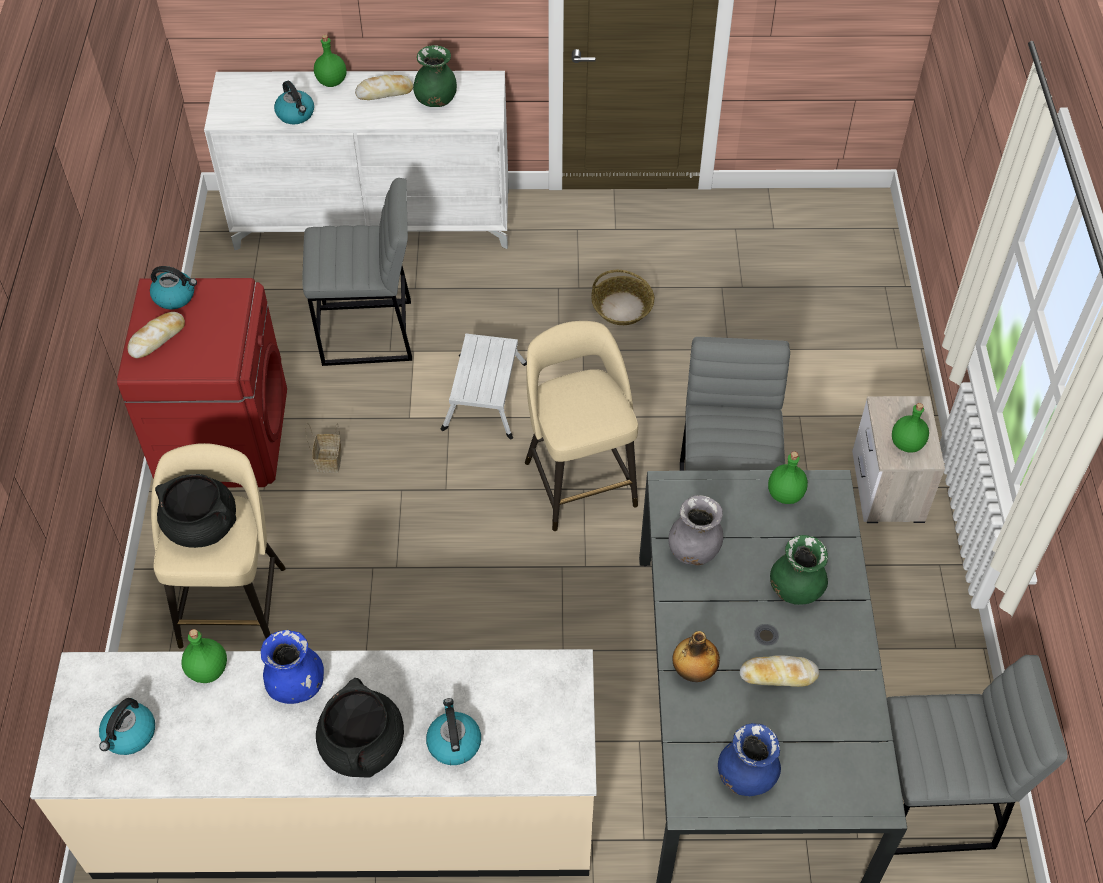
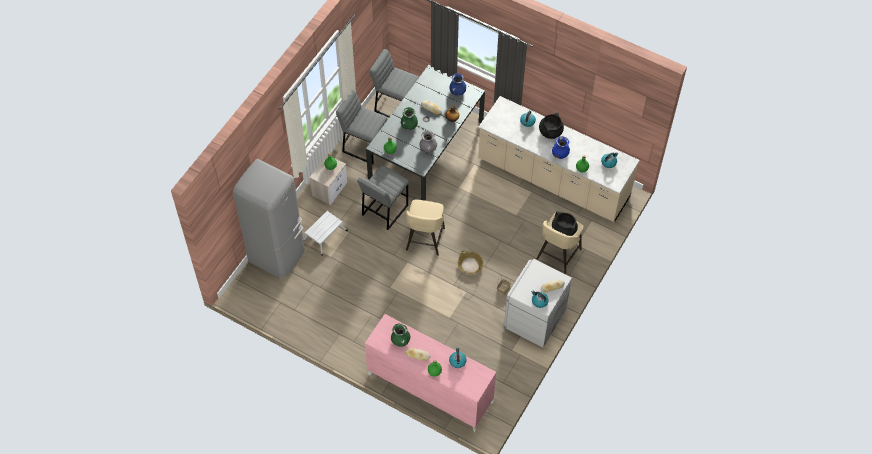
camera: 150 degrees left, 5 degrees up
(225, 434) = (533, 318): red washing machine -> white washing machine
(370, 332) = (460, 334): grey chair -> grey chair (363, 146)
(374, 220) = (429, 389): white dresser -> pink dresser
(485, 395) = (435, 287): white step ladder -> white step ladder (324, 235)
(622, 307) = (362, 297): basket -> basket (470, 265)
(858, 303) = (278, 255): none -> grey fridge

